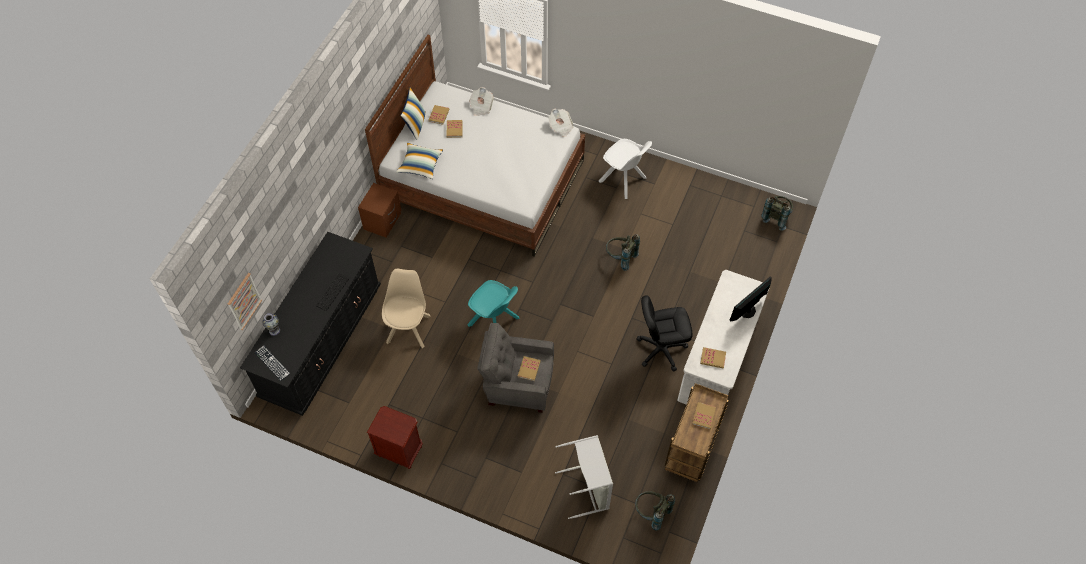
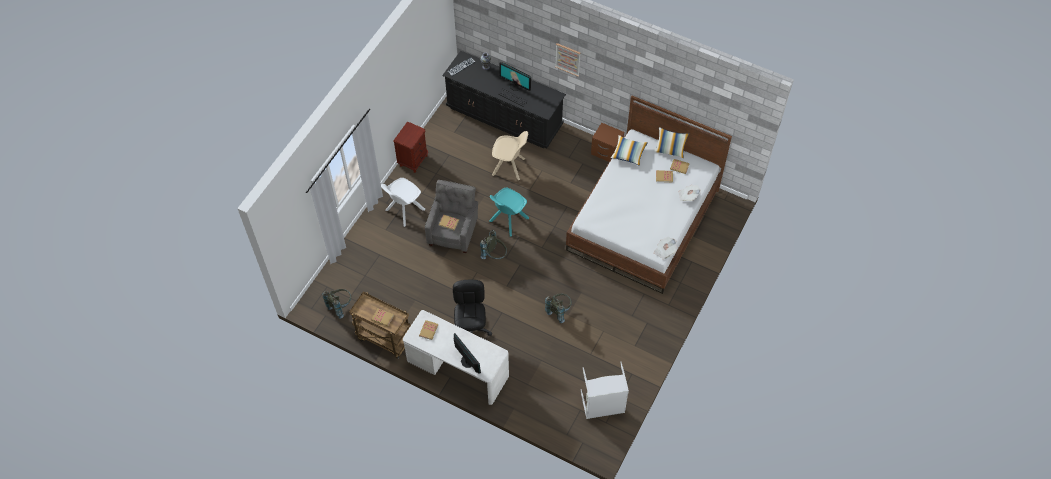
camera: 95 degrees right, 0 degrees up
(244, 301) = (485, 31): picture -> picture (568, 59)
(312, 290) = (515, 86): none -> monitor
(588, 489) = (366, 269): grey laundry basket -> grey laundry basket (603, 406)
(623, 180) = (639, 322): white chair -> white chair (404, 210)
(776, 217) = (592, 439): grey backpack -> grey backpack (494, 255)

